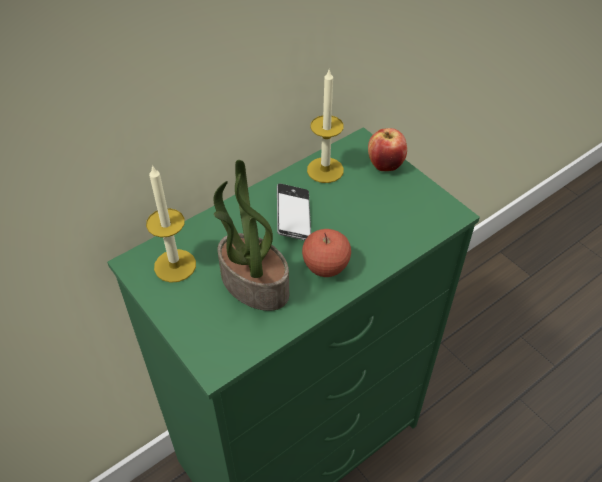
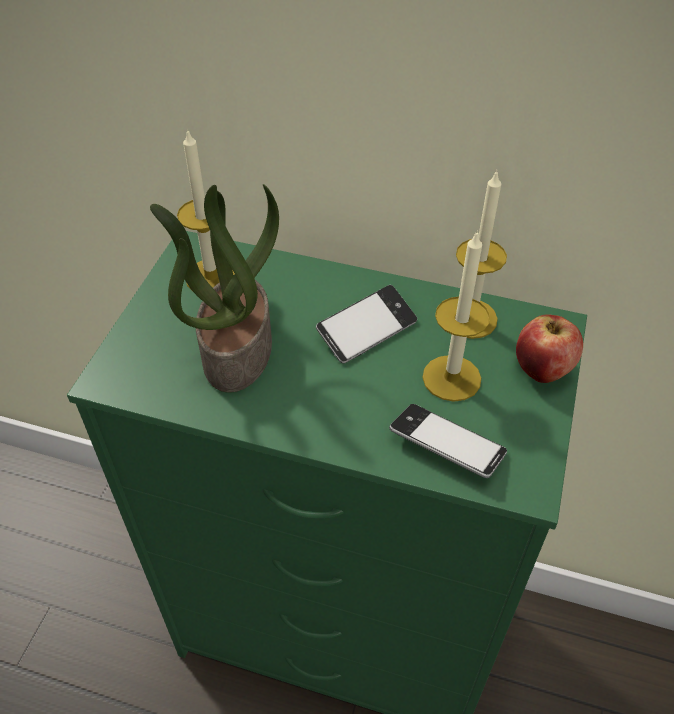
camera: 55 degrees right, 0 degrees up
(325, 267) = (314, 400): apple -> none
(360, 201) = (451, 378): none -> candle
(404, 229) = (446, 446): none -> phone

